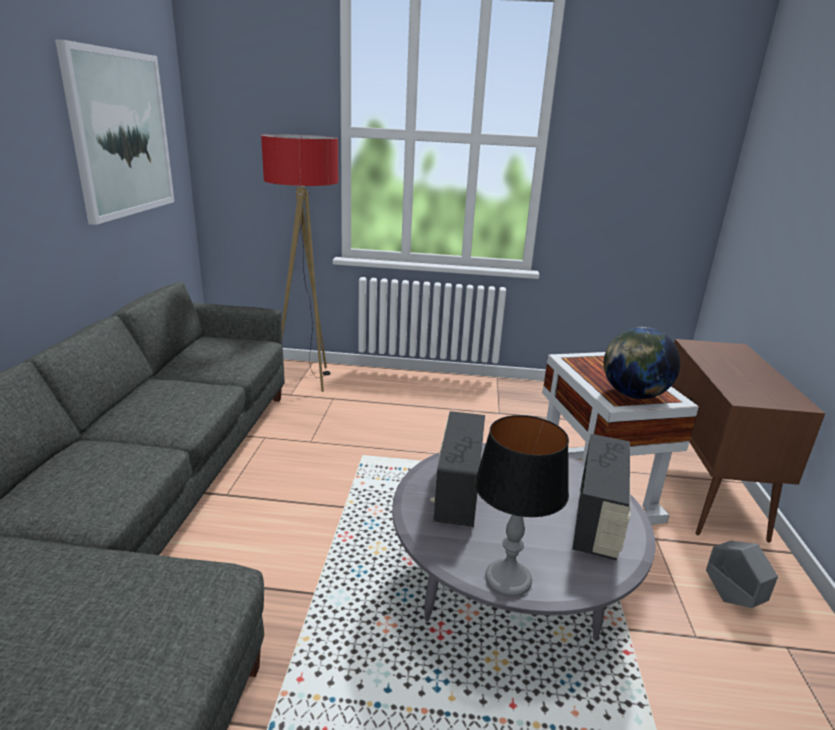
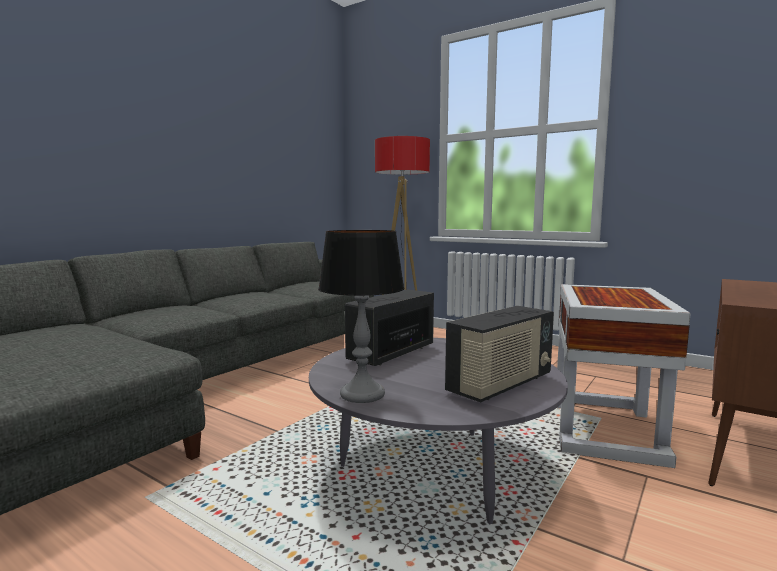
camera: 30 degrees right, 15 degrees down
(121, 134) = (288, 144): picture -> none
(633, 395) = (615, 302): globe -> none
(731, 598) = (711, 545): grey planter -> none

